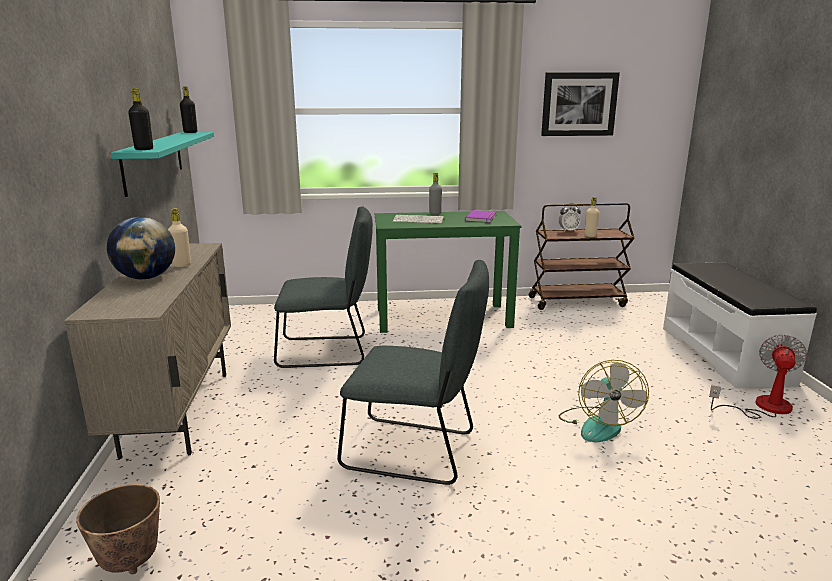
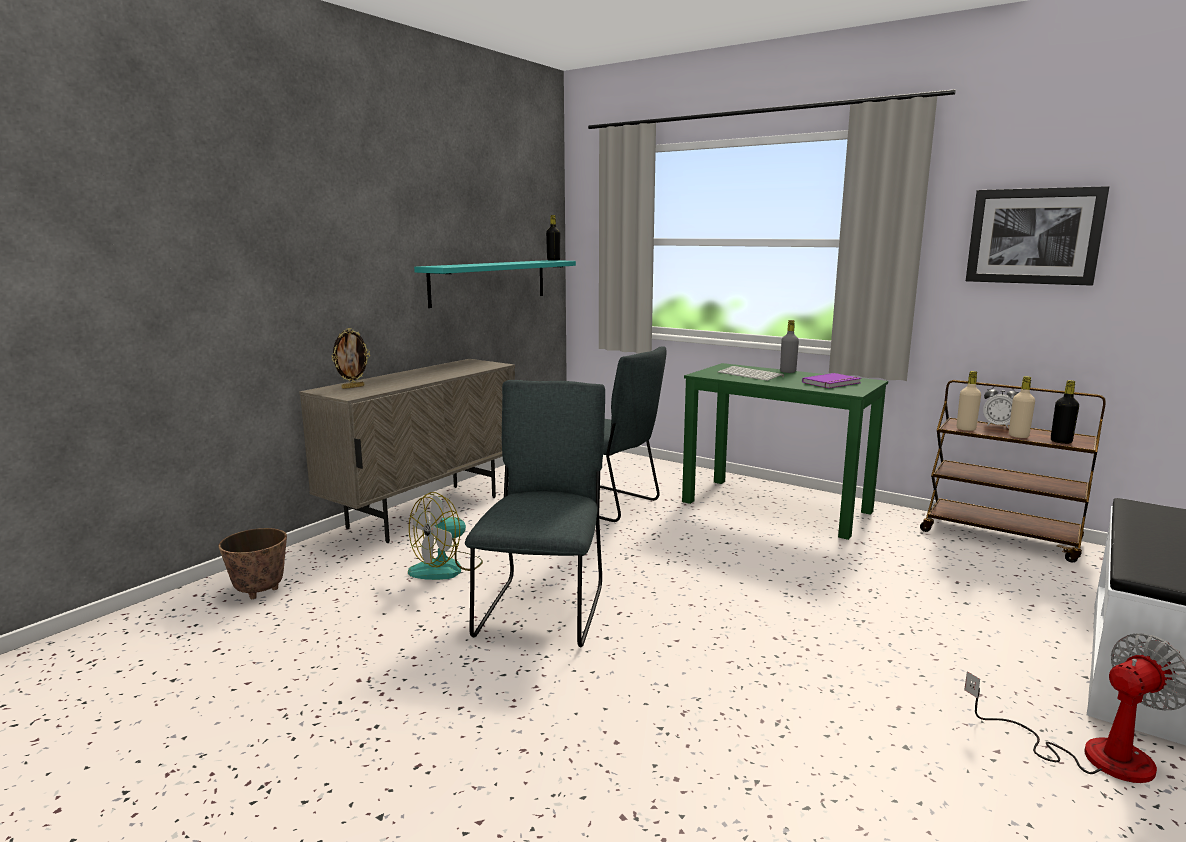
camera: 40 degrees right, 5 degrees down
(120, 300) = (353, 387): none -> picture frame
(144, 149) = (443, 266): black bottle -> black bottle (1061, 441)
(146, 277) = (403, 377): globe -> none
(182, 265) = (445, 374): beige bottle -> beige bottle (966, 429)
(415, 451) = (544, 607): grey chair -> grey chair turned 135 degrees counterclockwise
(598, 424) = (776, 665): fan -> fan (446, 568)

